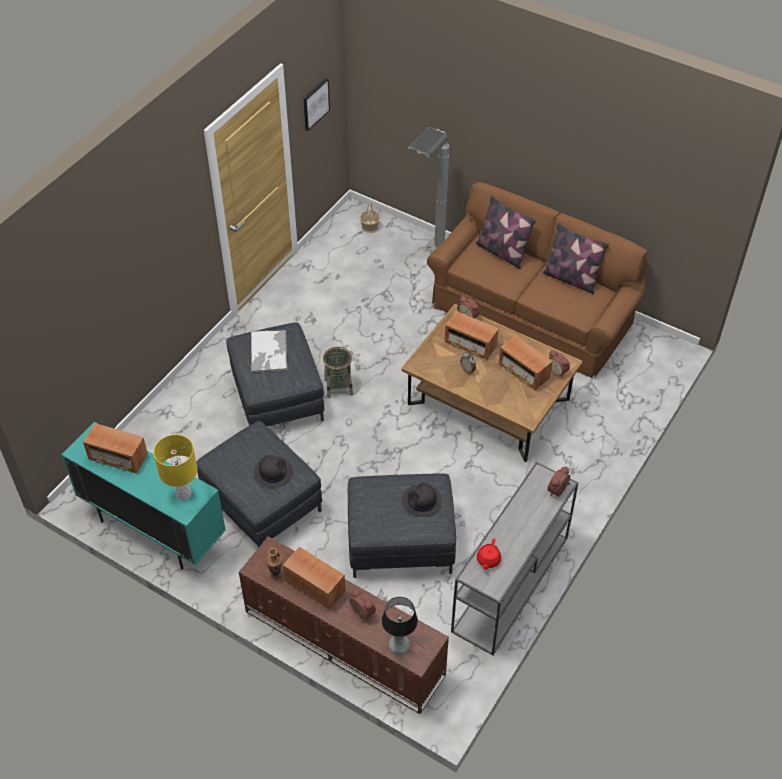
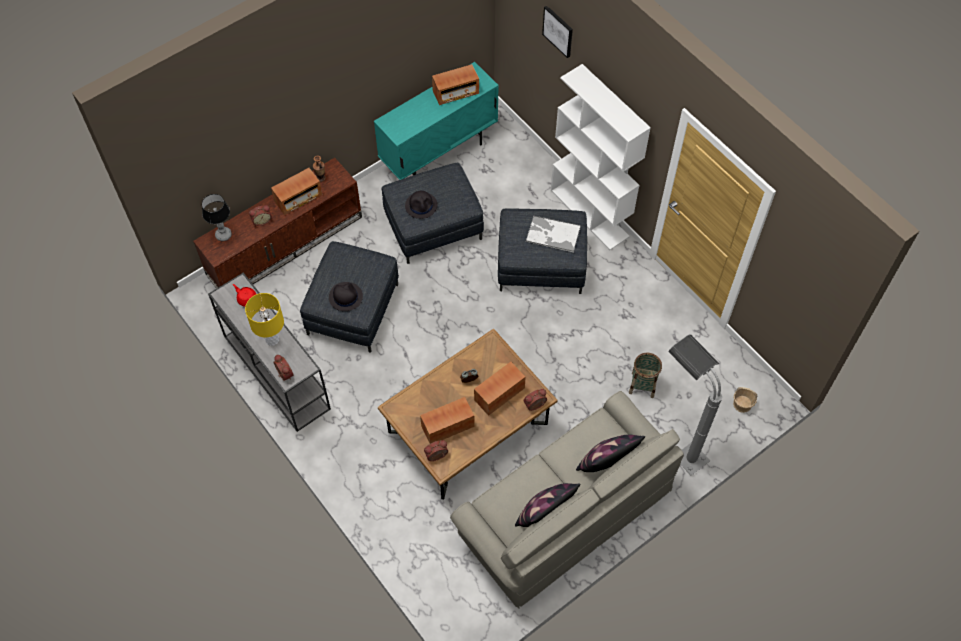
camera: 110 degrees right, 10 degrees up
(118, 457) = (455, 93): radio -> radio turned 150 degrees counterclockwise
(183, 494) = (402, 124): yellow table lamp -> yellow table lamp (272, 340)
(197, 373) = (590, 213): none -> white bookcase
(315, 104) = (793, 275): picture -> picture (558, 31)
(338, 387) = (533, 313): basket -> basket (642, 385)
(531, 314) = (564, 511): brown sofa -> grey sofa

